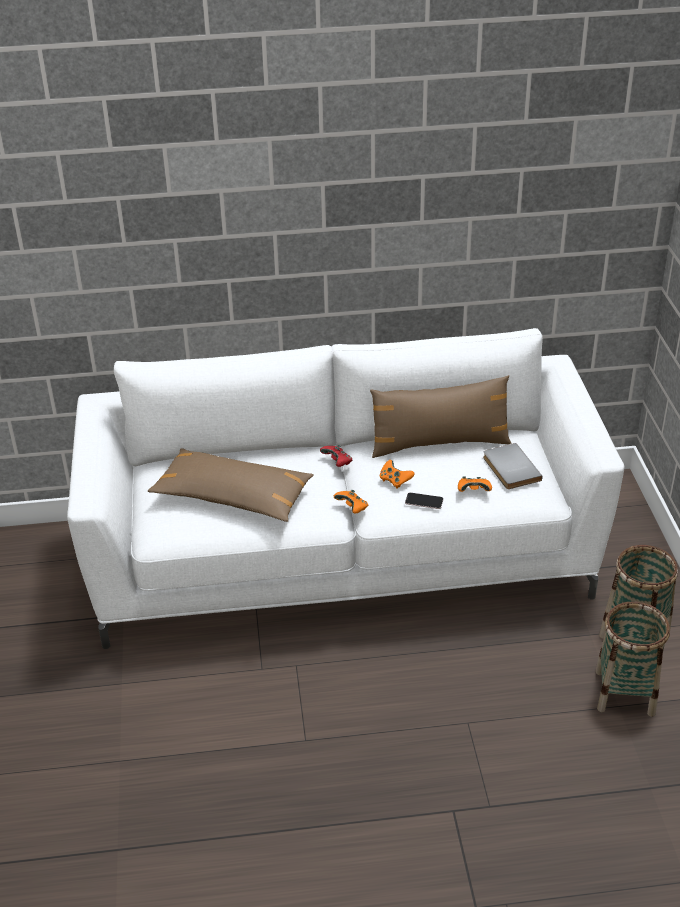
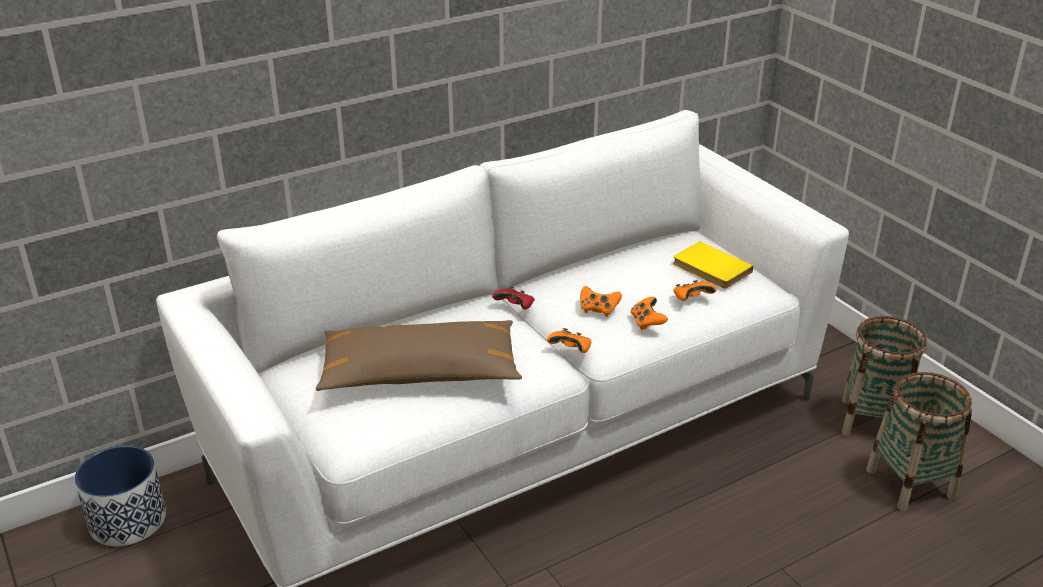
camera: 25 degrees left, 5 degrees down
(45, 544) = (128, 520): none -> planter
(424, 501) = (647, 322): phone -> orange game controller
(439, 443) = (615, 261): brown pillow -> none
(509, 469) = (710, 268): grey book -> yellow book

